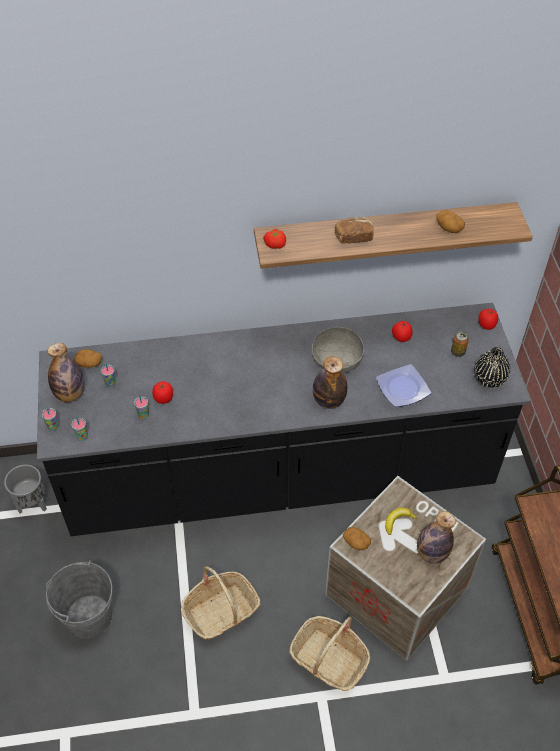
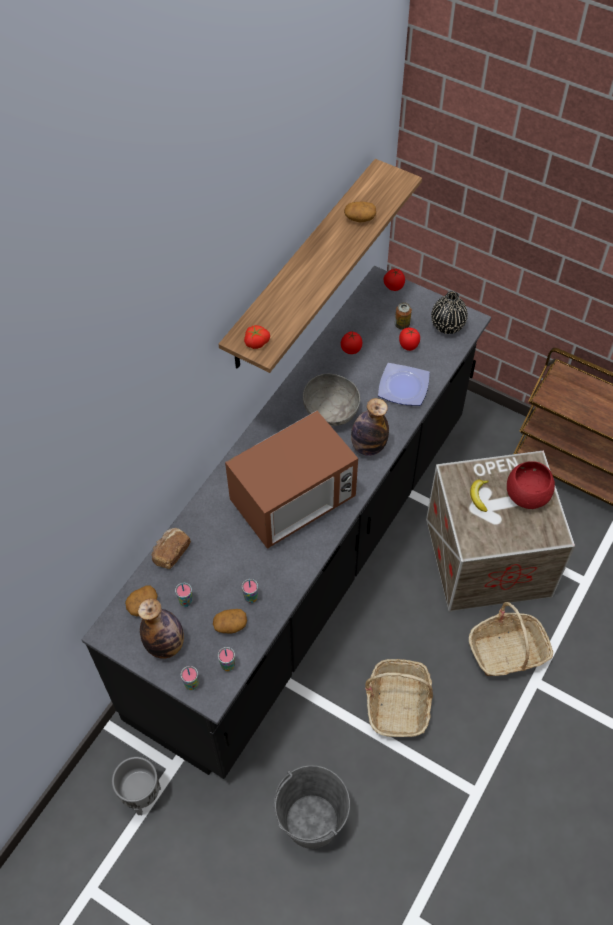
camera: 50 degrees left, 5 degrees up
(164, 398) = (247, 569): tomato -> tomato (408, 345)
(240, 389) = (293, 501): none -> microwave
(353, 237) = (305, 284): bread -> bread (170, 552)
(356, 542) = (473, 540): potato -> potato (230, 625)
(431, 553) = (526, 495): bottle -> red bowl

